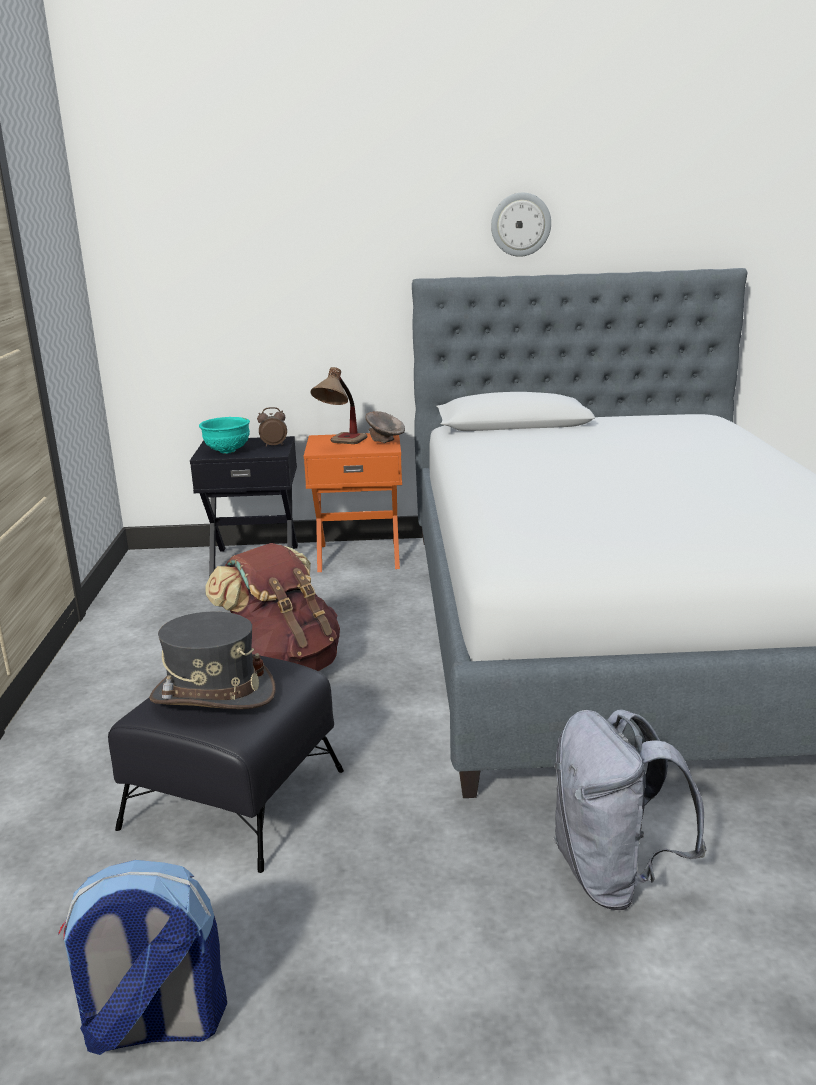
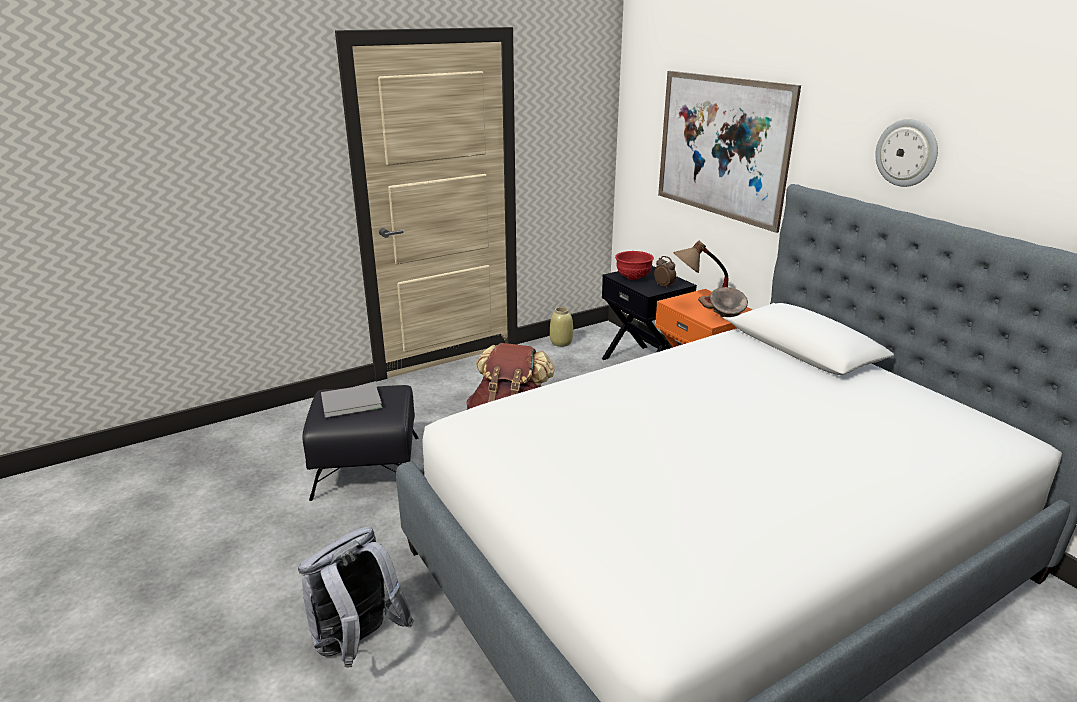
camera: 60 degrees right, 5 degrees up
(131, 588) = (560, 342): none -> beige vase
(154, 1026) = (197, 512): backpack -> none
(213, 695) = (349, 401): grey hat -> grey book
(227, 451) = (632, 277): turquoise bowl -> red bowl
(290, 264) = (721, 147): none -> picture

